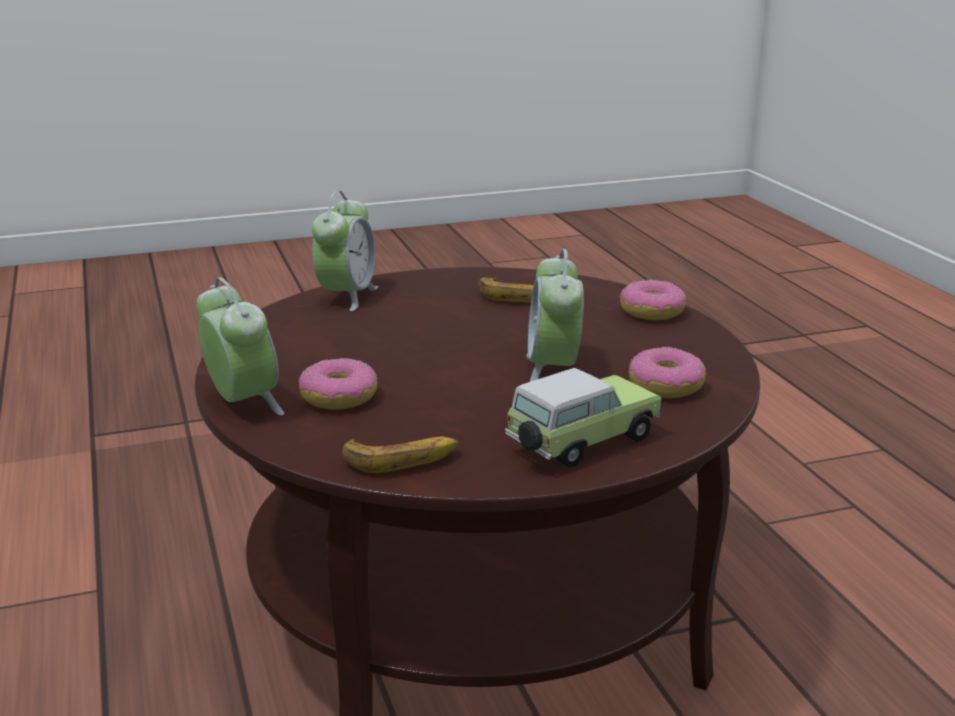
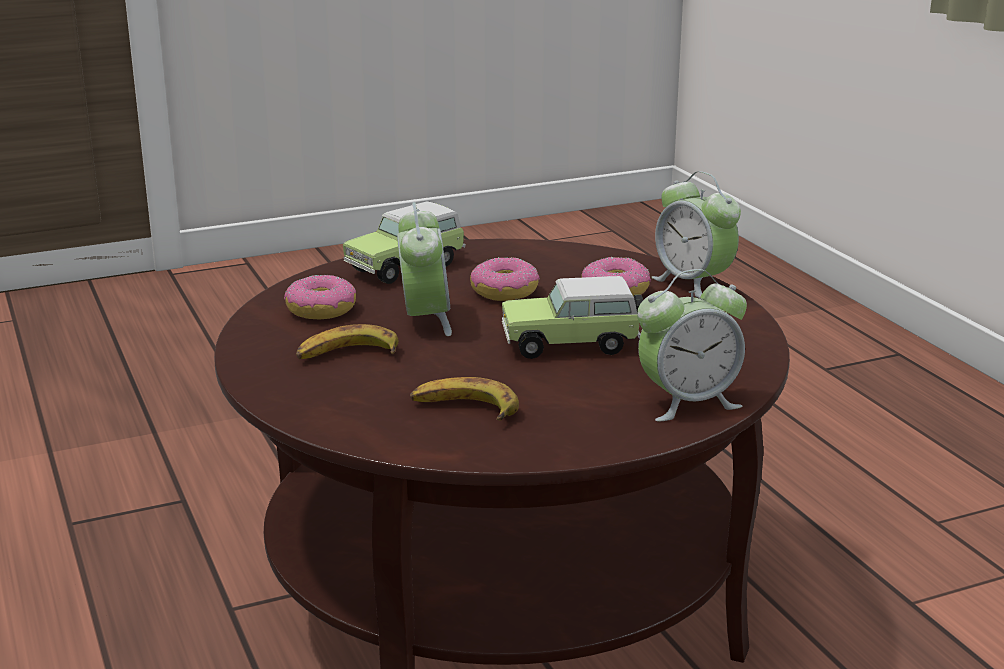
camera: 175 degrees right, 0 degrees up
(347, 296) = (688, 403): alarm clock -> alarm clock turned 120 degrees counterclockwise
(401, 459) = (540, 254): banana -> banana (347, 355)
(412, 341) = (574, 344): none -> toy car
(652, 312) = (297, 393): donut -> donut (504, 291)

